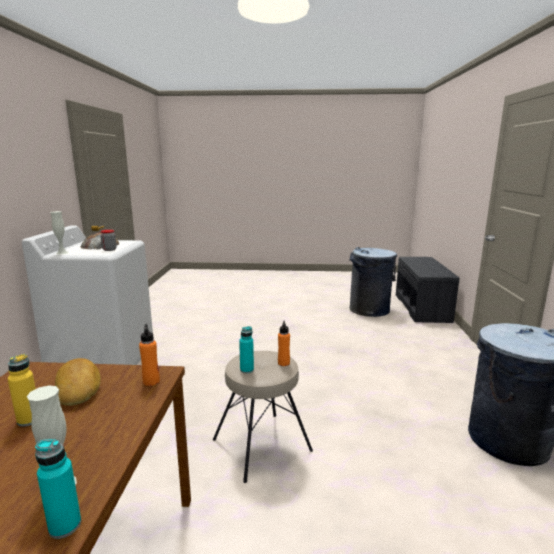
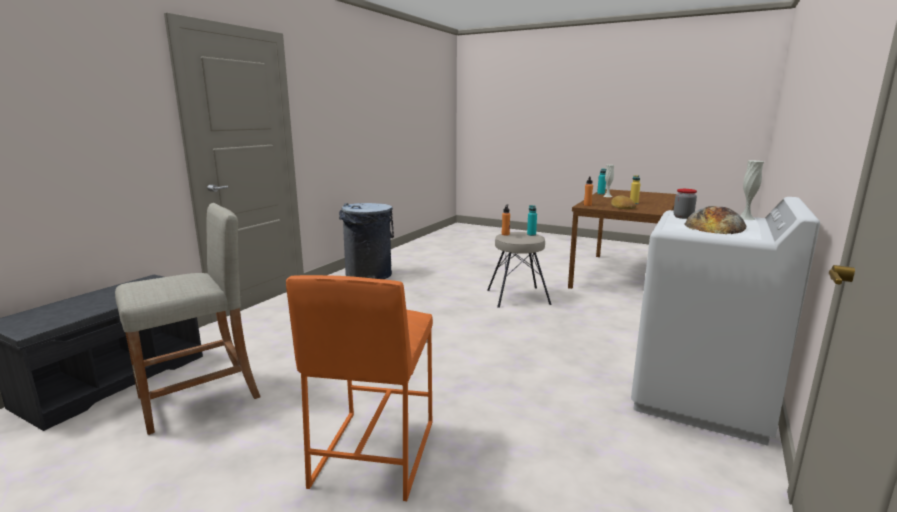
camera: 155 degrees left, 0 degrees up
(269, 310) = (373, 453): none -> orange stool
(369, 310) = (199, 397): grey trash can -> beige stool

